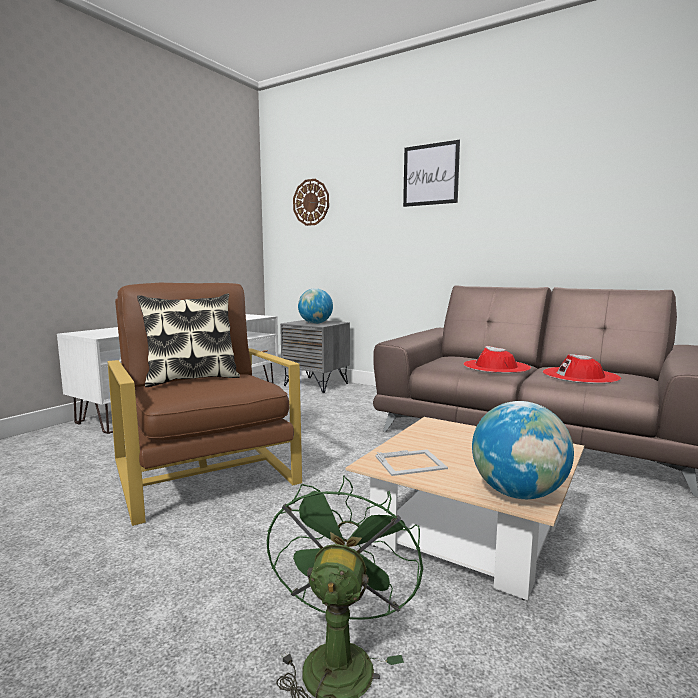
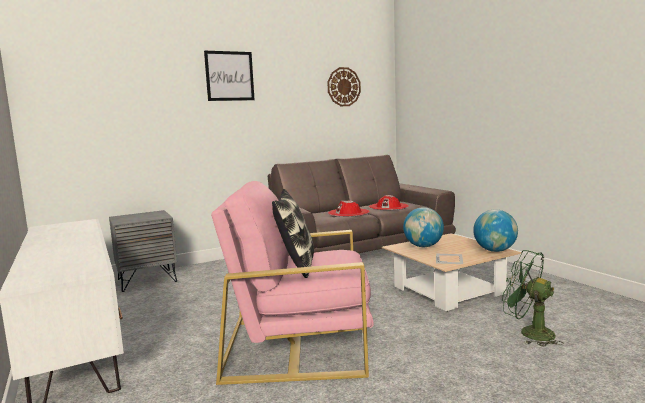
camera: 60 degrees left, 0 degrees up
(204, 472) = (298, 345): brown armchair -> pink armchair
(311, 202) = (95, 90): wall clock -> wall clock (343, 87)
(315, 323) = (147, 217): globe -> globe (423, 246)

